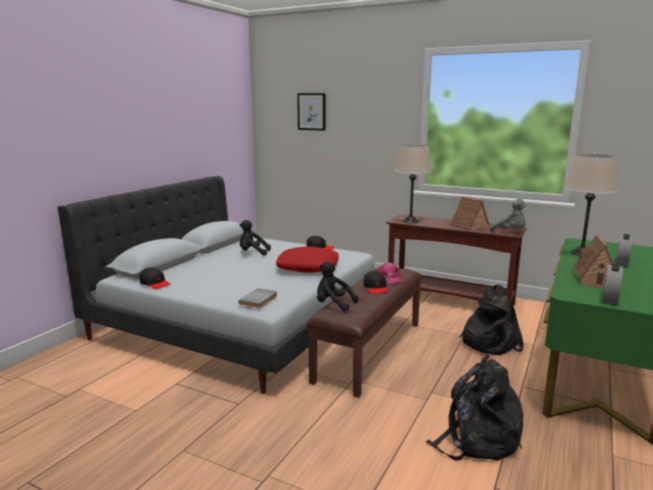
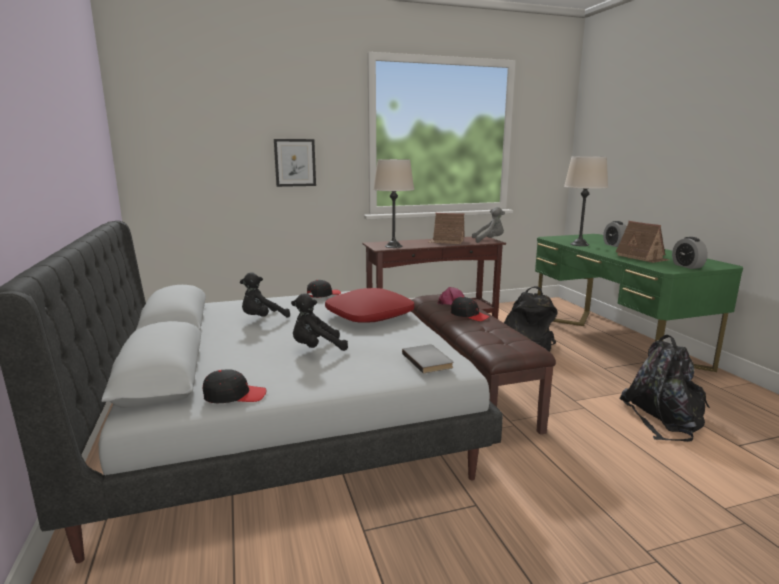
camera: 45 degrees left, 0 degrees up
(311, 111) = (219, 123): picture -> picture (295, 162)
(333, 305) = (481, 341): black plush toy -> black plush toy (316, 349)

